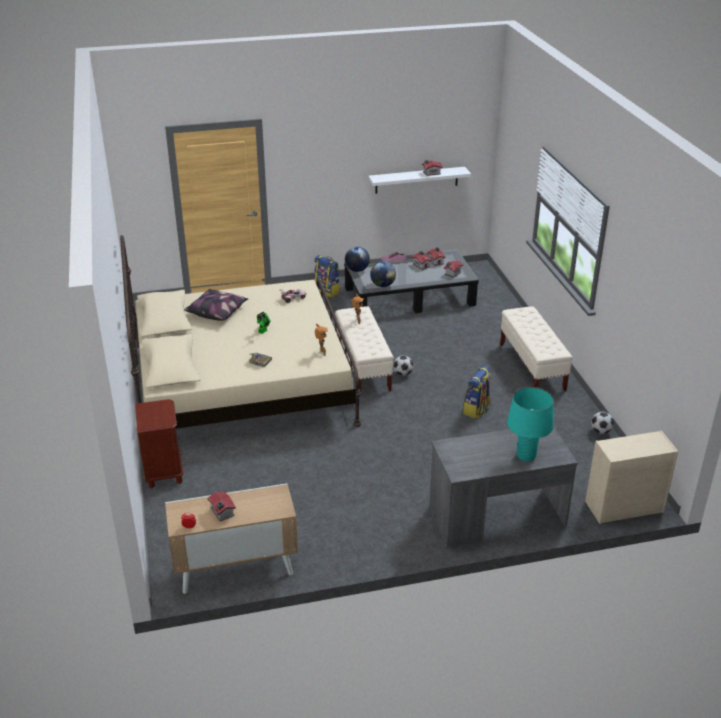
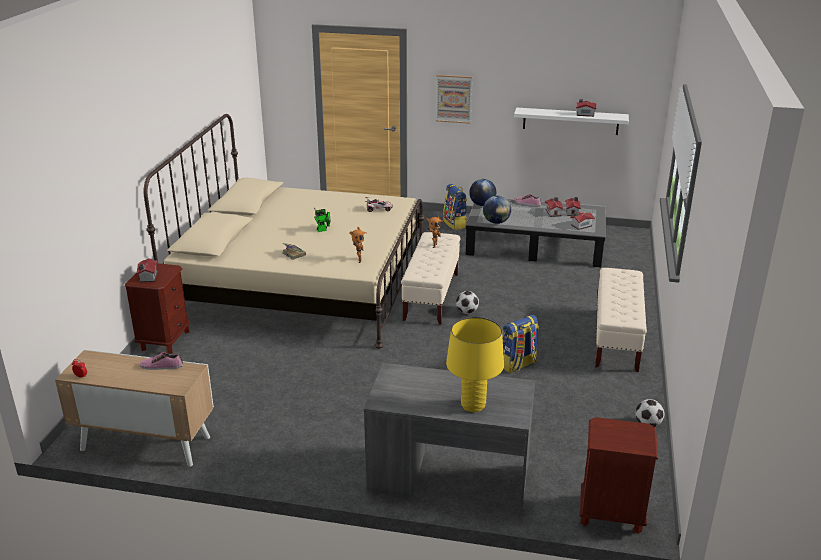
camera: 25 degrees right, 5 degrees down
(217, 312) = (297, 206): pillow -> none
(221, 512) = (121, 372): toy house -> toy house (148, 277)
(250, 496) = (161, 366): none -> shoe
(310, 176) = (453, 98): none -> picture
(526, 456) = (473, 405): turquoise table lamp -> yellow table lamp
(623, 507) = (610, 514): beige dresser -> brown nightstand

